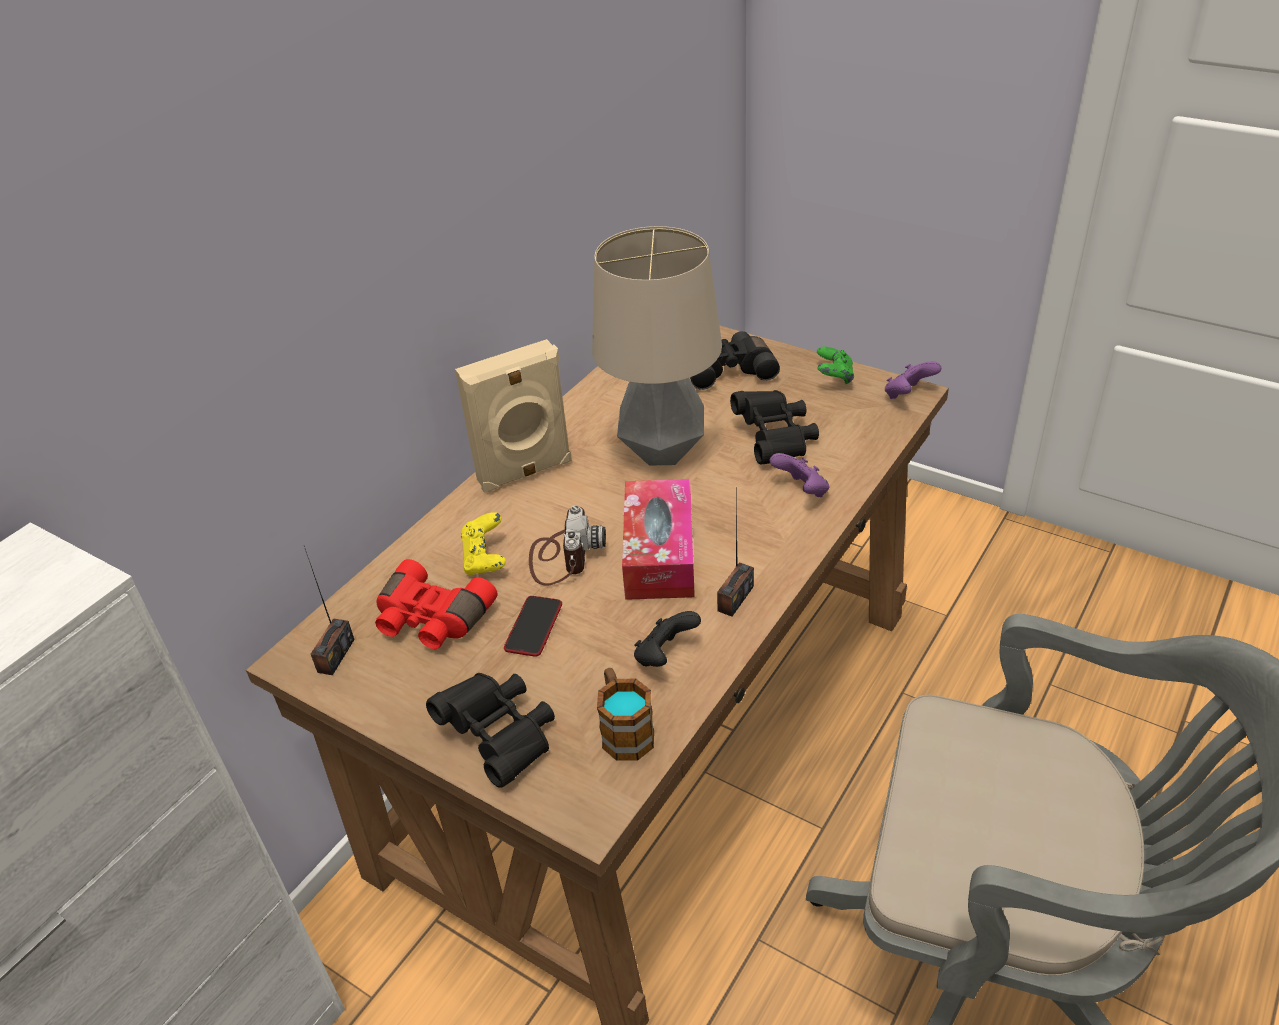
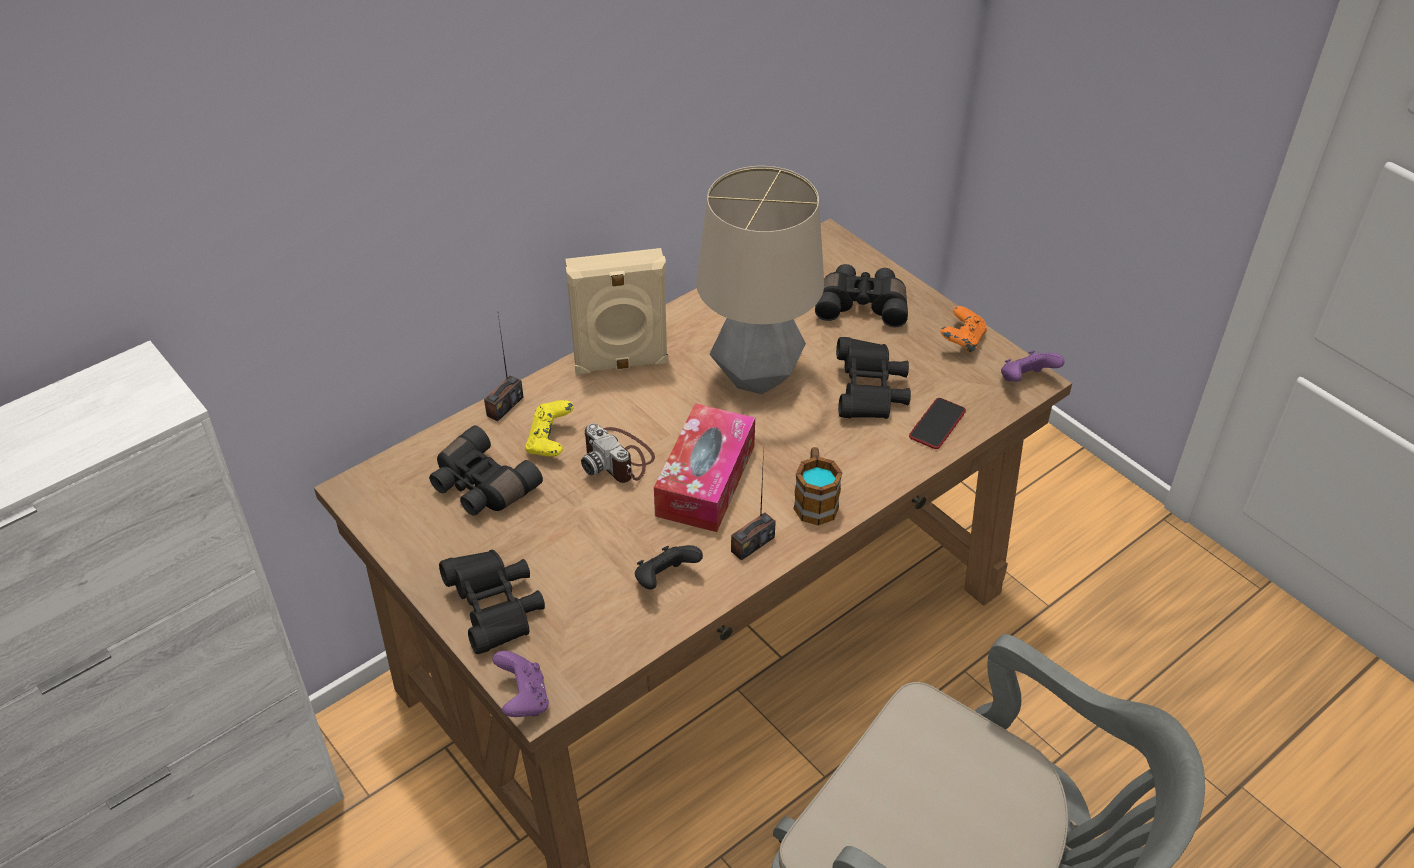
camera: 15 degrees right, 5 degrees up
(335, 655) = (390, 496): radio -> radio (504, 406)
(431, 620) = (481, 487): red binoculars -> black binoculars
(533, 627) = (564, 519): phone -> phone (937, 424)
(562, 556) = (618, 458): camera -> camera turned 120 degrees clockwise
(624, 730) = (600, 635): mug -> mug (815, 500)
(801, 491) = (867, 455): purple game controller -> purple game controller (523, 699)
(834, 377) = (962, 341): green game controller -> orange game controller

